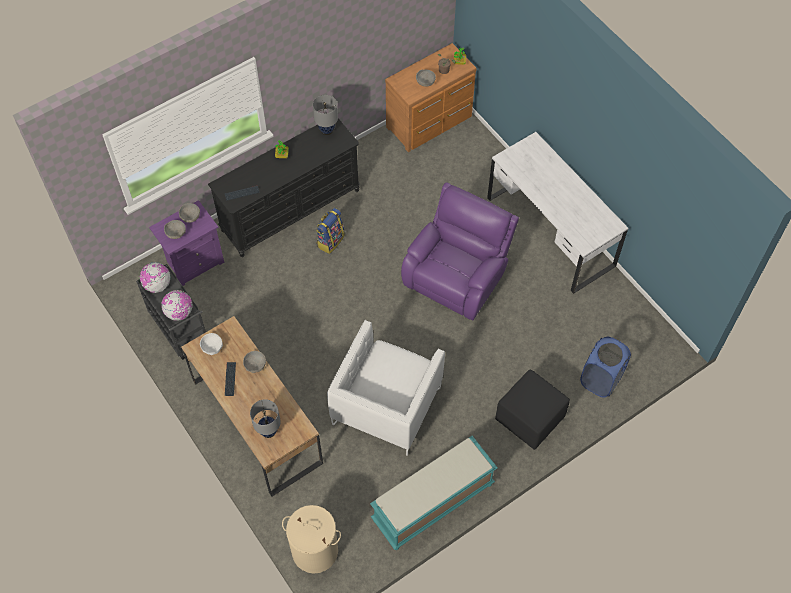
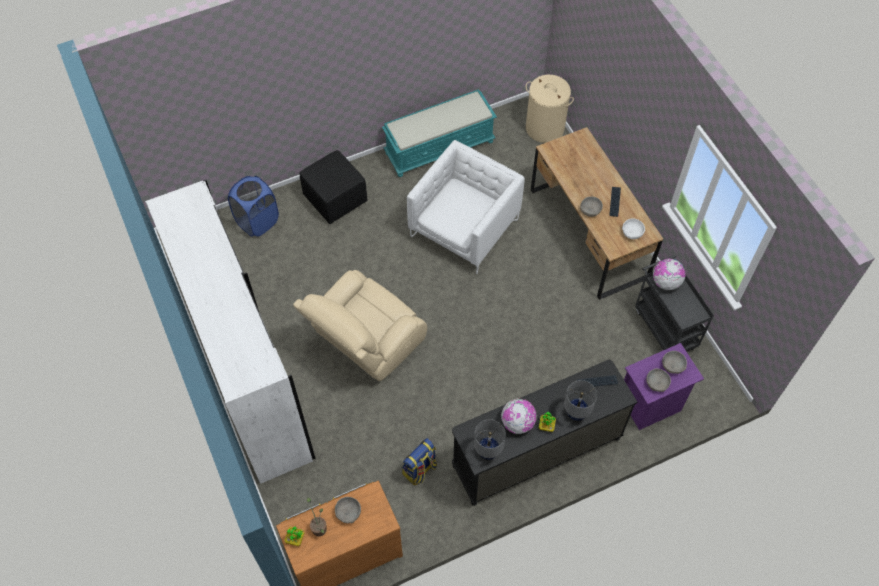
camera: 170 degrees left, 0 degrees up
(157, 285) = (690, 315): globe -> globe (517, 423)
(268, 431) = (581, 154): grey table lamp -> grey table lamp (576, 414)
(330, 240) = (495, 407): backpack -> backpack (420, 470)
(456, 276) = (365, 343): purple armchair -> beige armchair
(550, 231) = (249, 378): white desk -> white wardrobe

